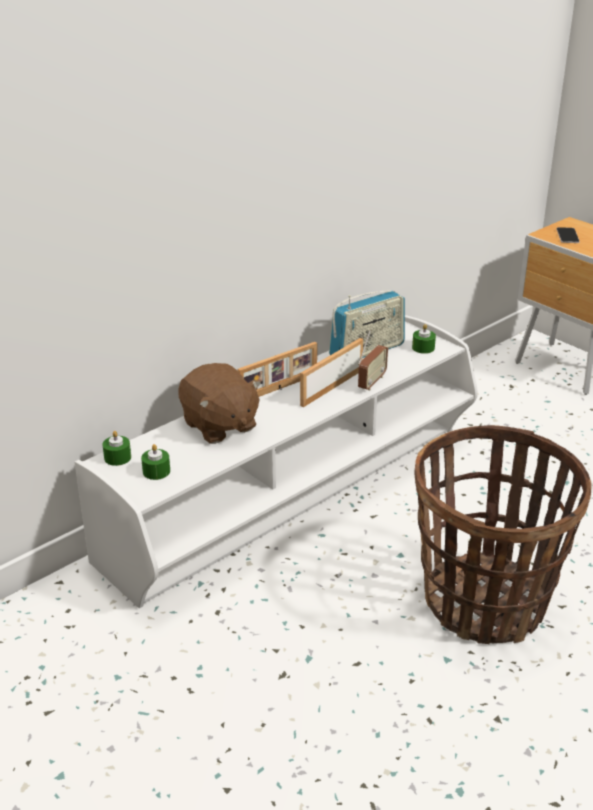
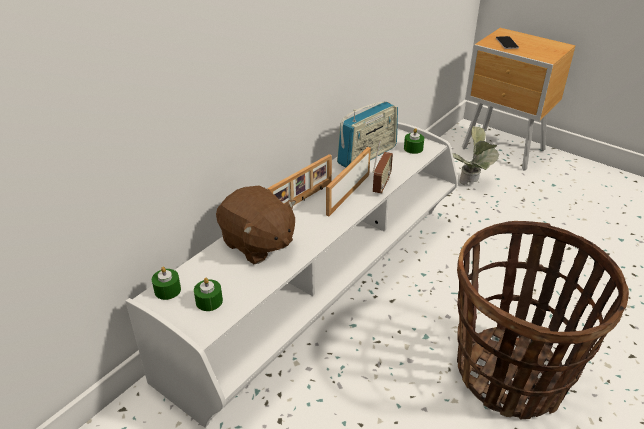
camera: 10 degrees left, 5 degrees up
(511, 405) = (471, 184): none -> potted plant

